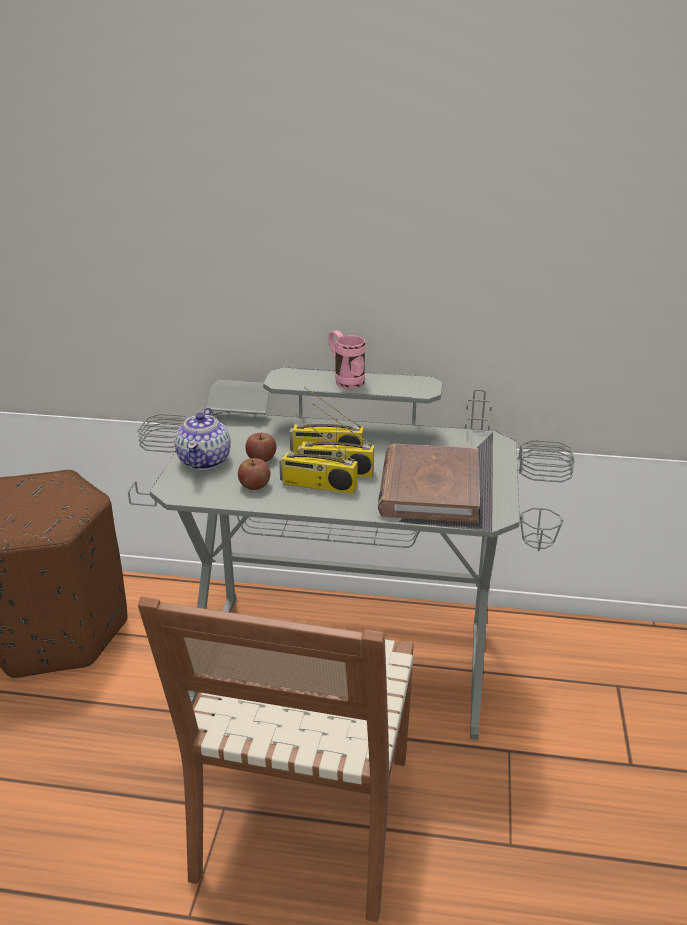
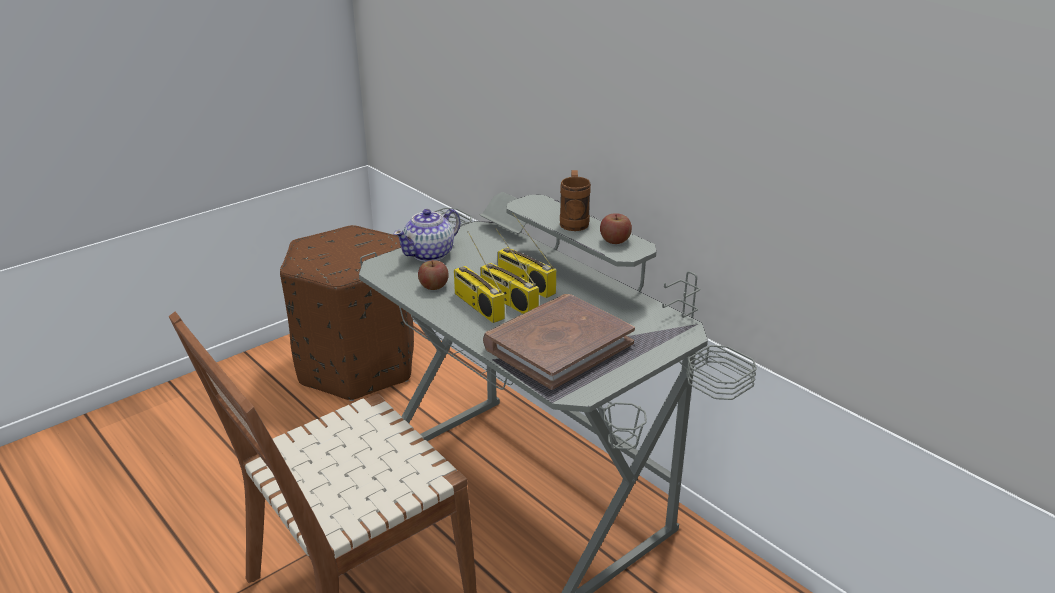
camera: 40 degrees right, 0 degrees up
(261, 459) = (470, 268): apple -> apple (615, 240)
(345, 380) = (574, 221): pink mug -> brown mug

